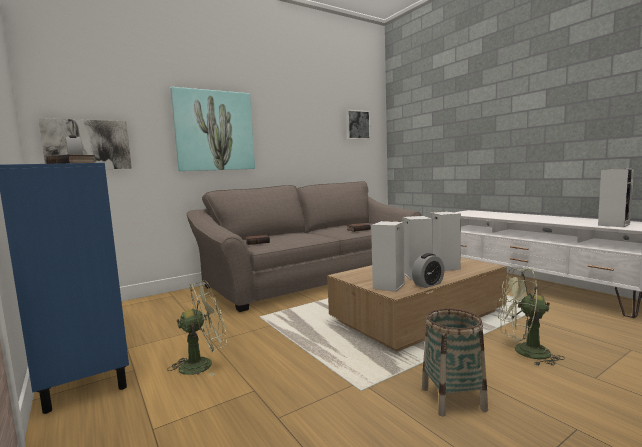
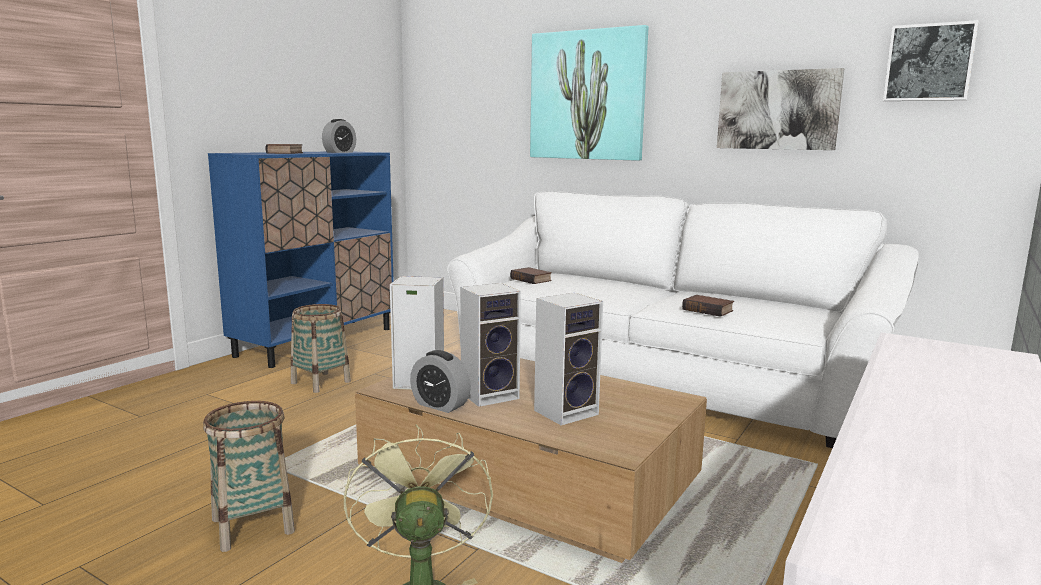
camera: 65 degrees right, 5 degrees up
(87, 145) = (449, 119): picture -> picture (778, 110)
(203, 364) = (321, 382): green fan -> basket
(315, 277) = (659, 377): brown sofa -> white sofa
(613, 224) = (914, 525): speaker -> none

